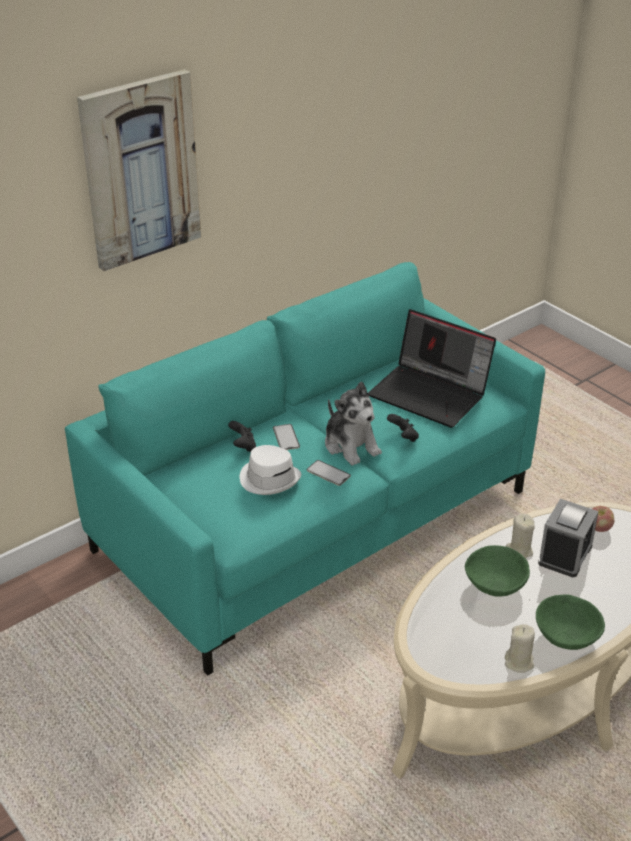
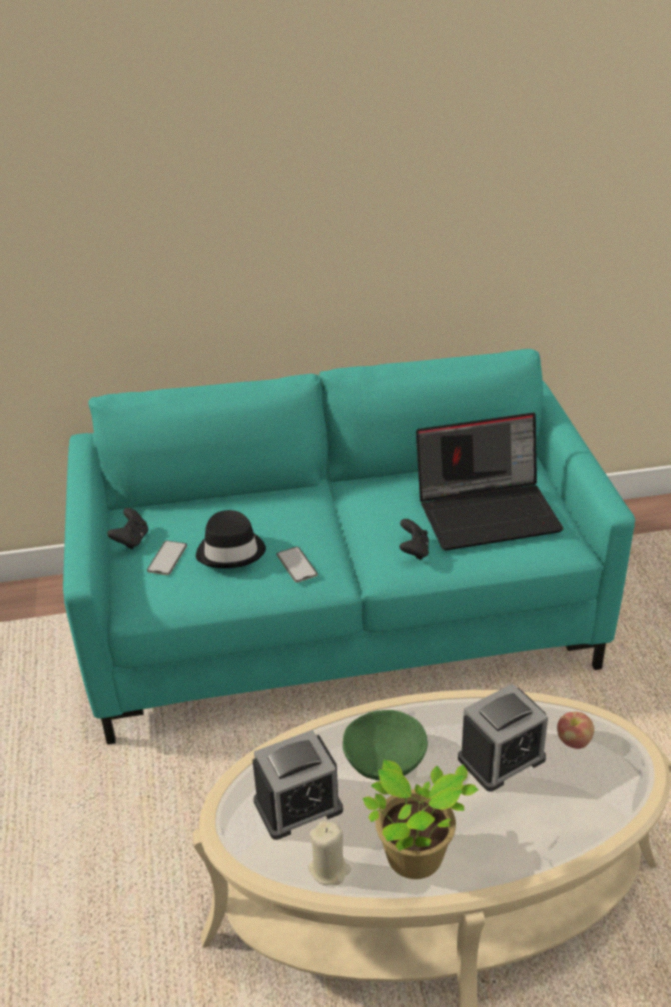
camera: 30 degrees right, 0 degrees up
(140, 170) = (170, 166): picture -> none
(243, 446) = (236, 508): black game controller -> black game controller (131, 540)
(269, 479) = (231, 551): white hat -> black hat
(286, 437) = (287, 512): phone -> phone (167, 558)
(351, 445) = (350, 542): plush toy -> none
(431, 394) = (488, 512): laptop -> laptop turned 75 degrees counterclockwise
(464, 633) = (298, 806): none -> alarm clock
(519, 550) = (448, 732): beige candle -> none
(565, 635) = (415, 860): green bowl -> potted plant

